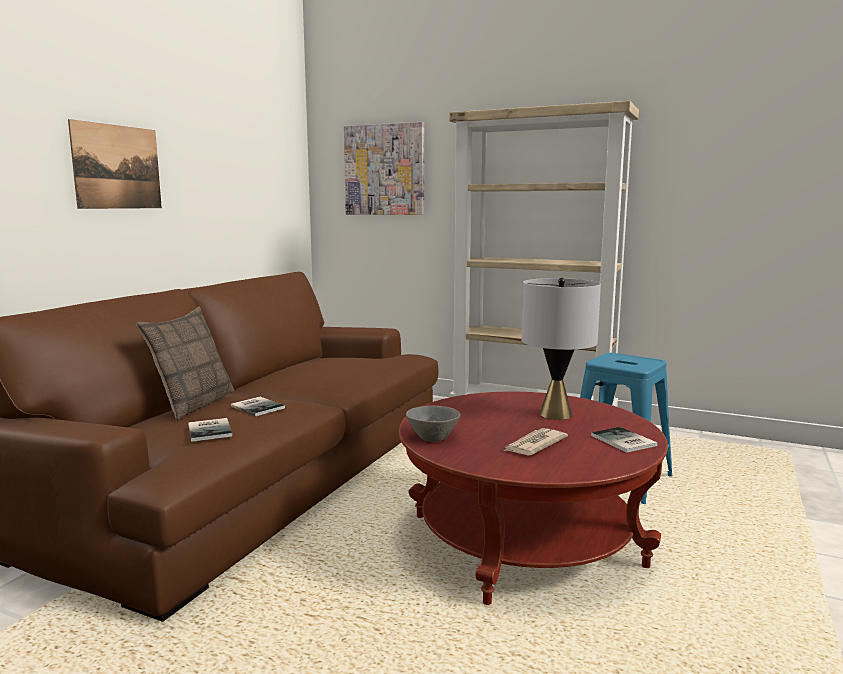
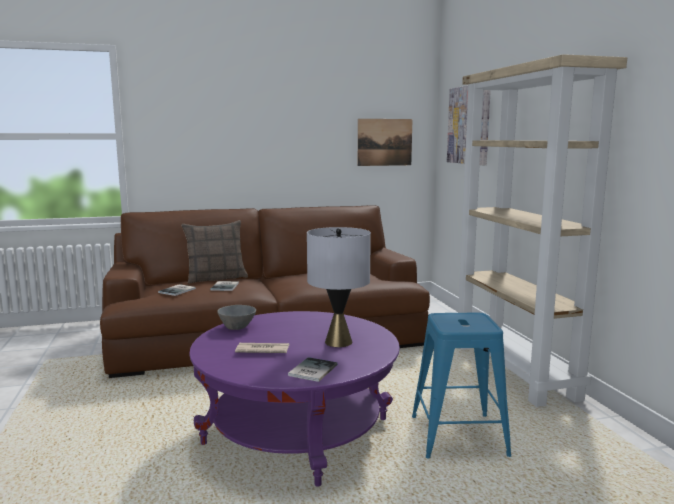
camera: 50 degrees right, 0 degrees up
(117, 167) = (249, 131): picture -> picture (384, 142)
(525, 541) = (297, 431): red coffee table -> purple coffee table

